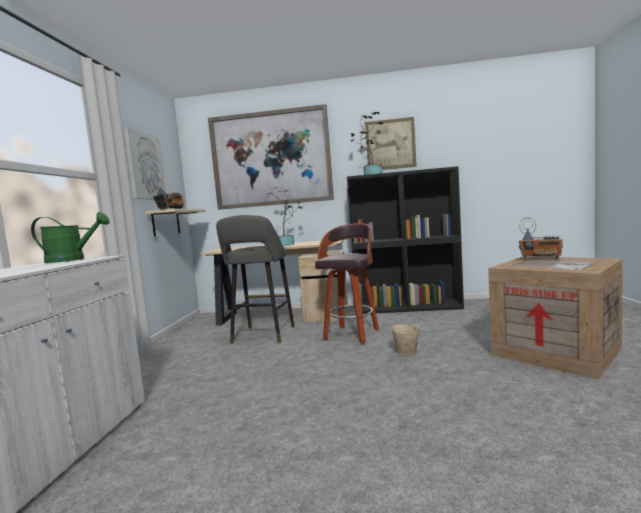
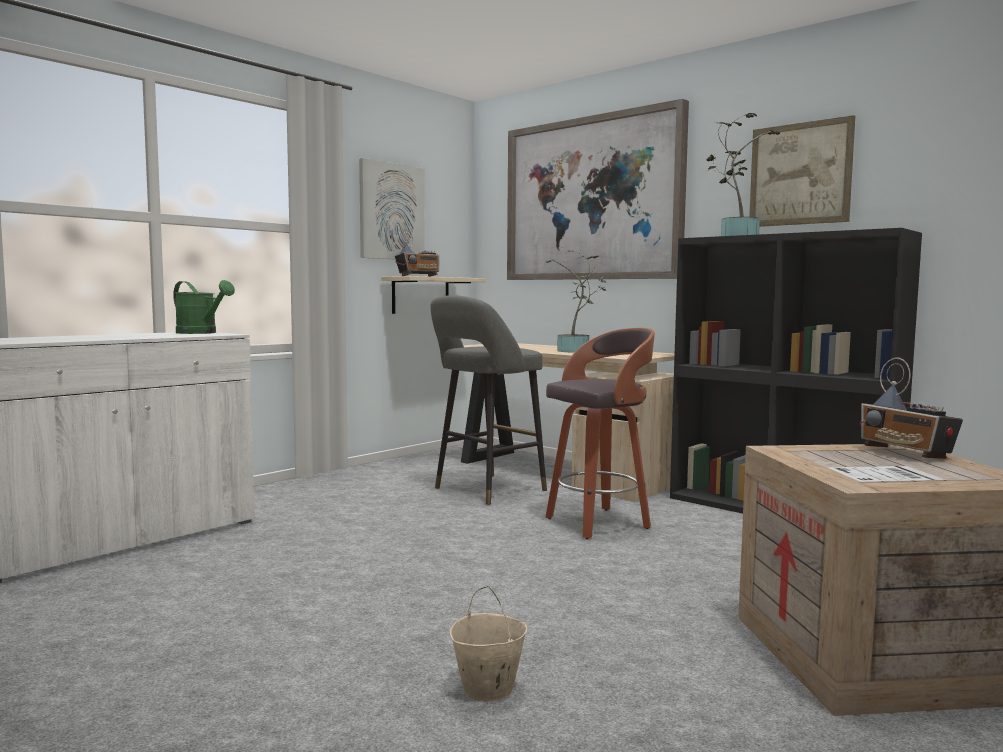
camera: 35 degrees right, 0 degrees up
(406, 352) = (619, 568): beige bucket -> beige bucket (487, 689)

